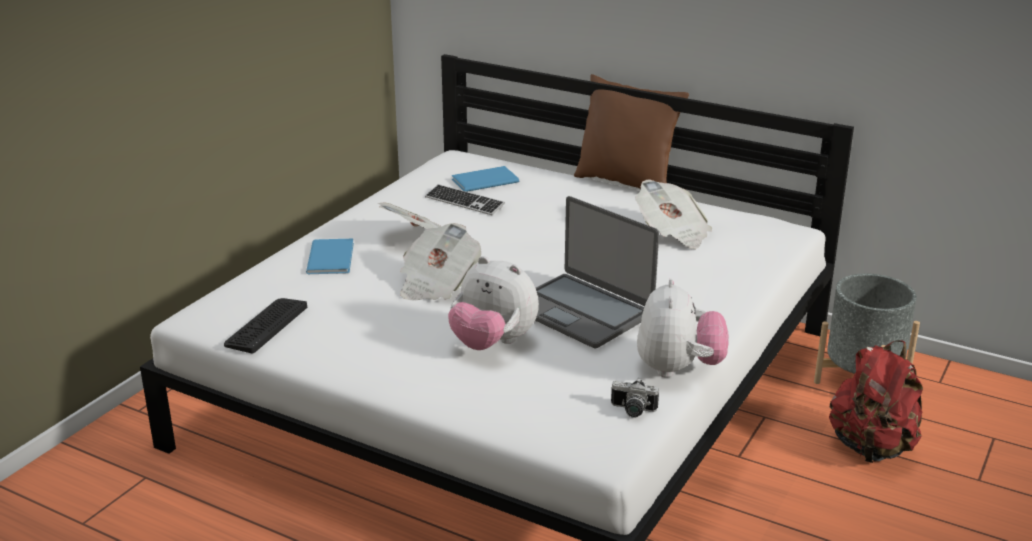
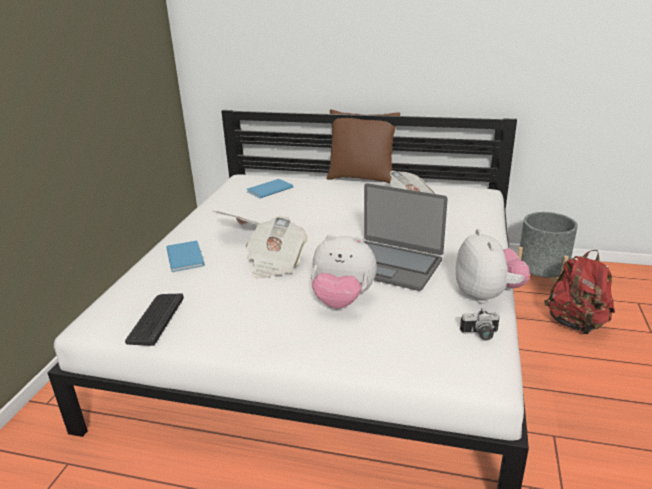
camera: 15 degrees left, 0 degrees up
(464, 202) = (263, 204): keyboard -> none

